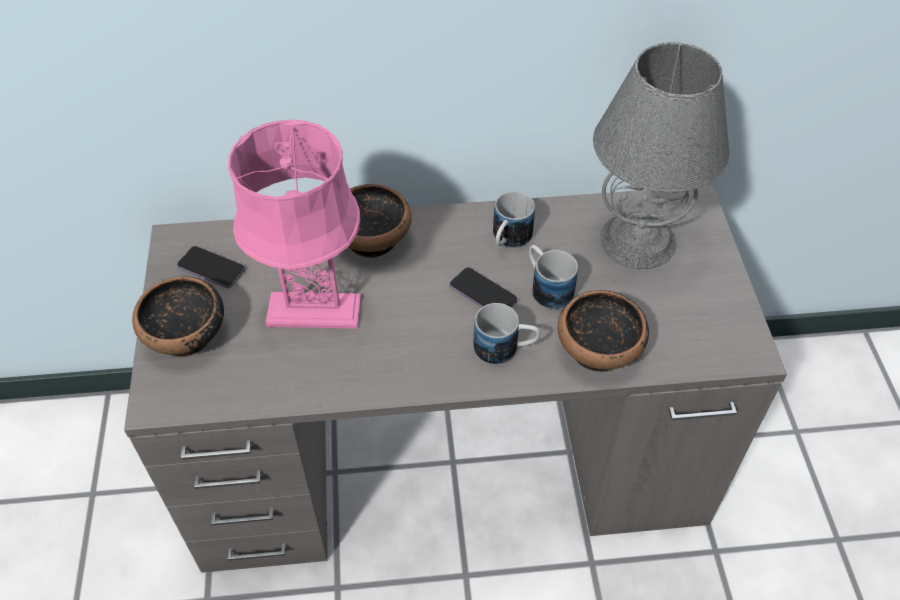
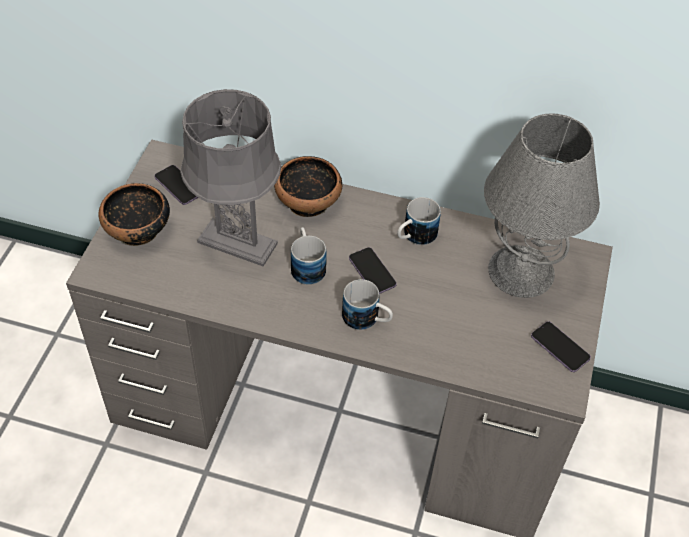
camera: 20 degrees right, 0 degrees up
(315, 311) = (238, 243): pink table lamp -> grey table lamp
(546, 287) = (425, 283): mug -> mug (306, 265)
(599, 350) = (440, 346): bowl -> none
(721, 308) = (560, 348): none -> phone

